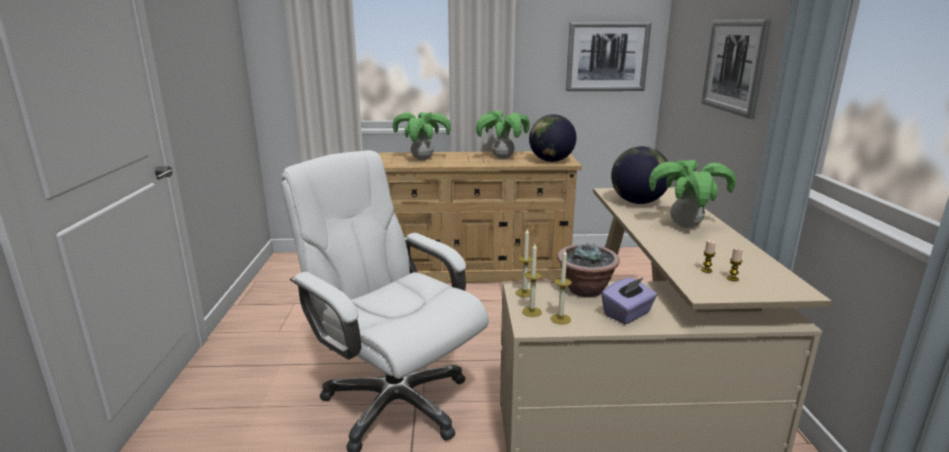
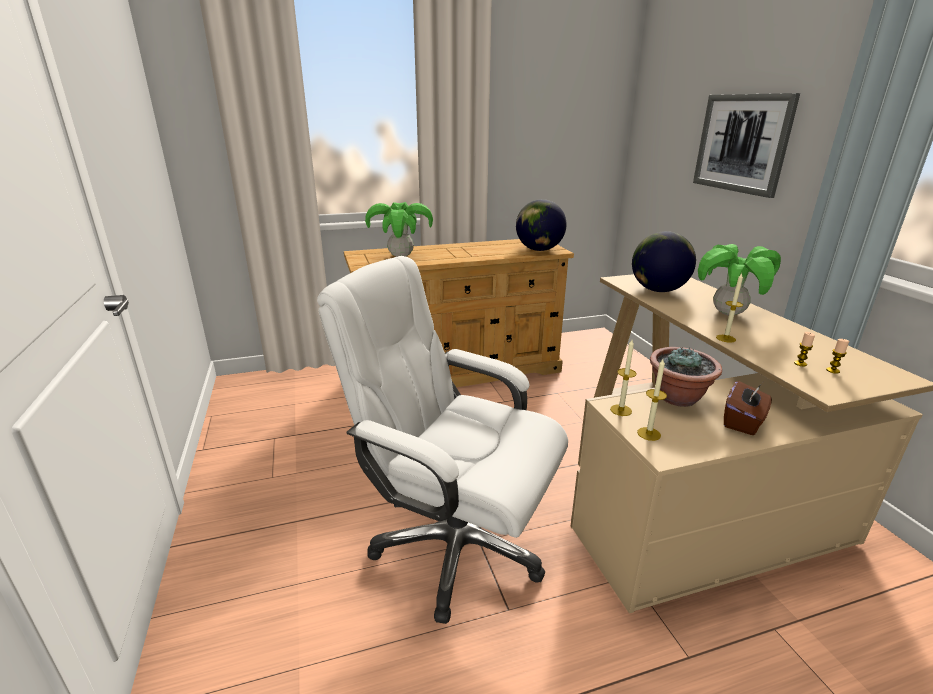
camera: 15 degrees left, 5 degrees up
(503, 158) = (486, 249): potted plant -> none
(560, 319) = (685, 438): candle -> candle (725, 338)
(607, 57) = (576, 135): picture -> none
(627, 314) = (743, 422): purple tissue box -> brown tissue box

